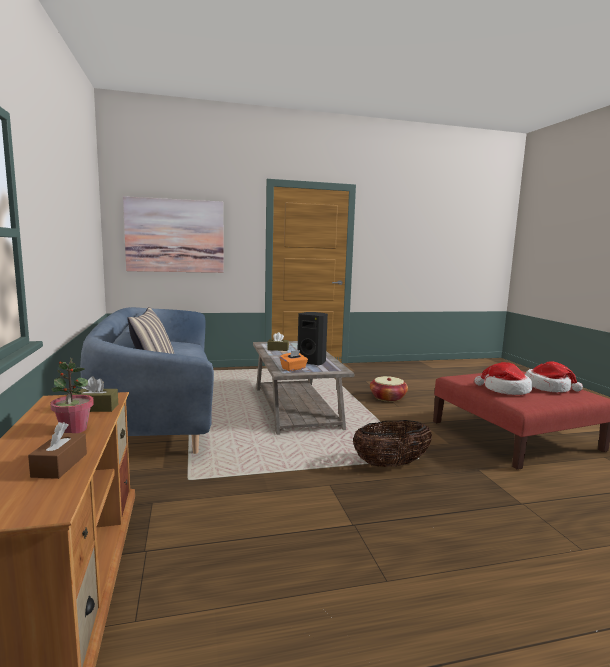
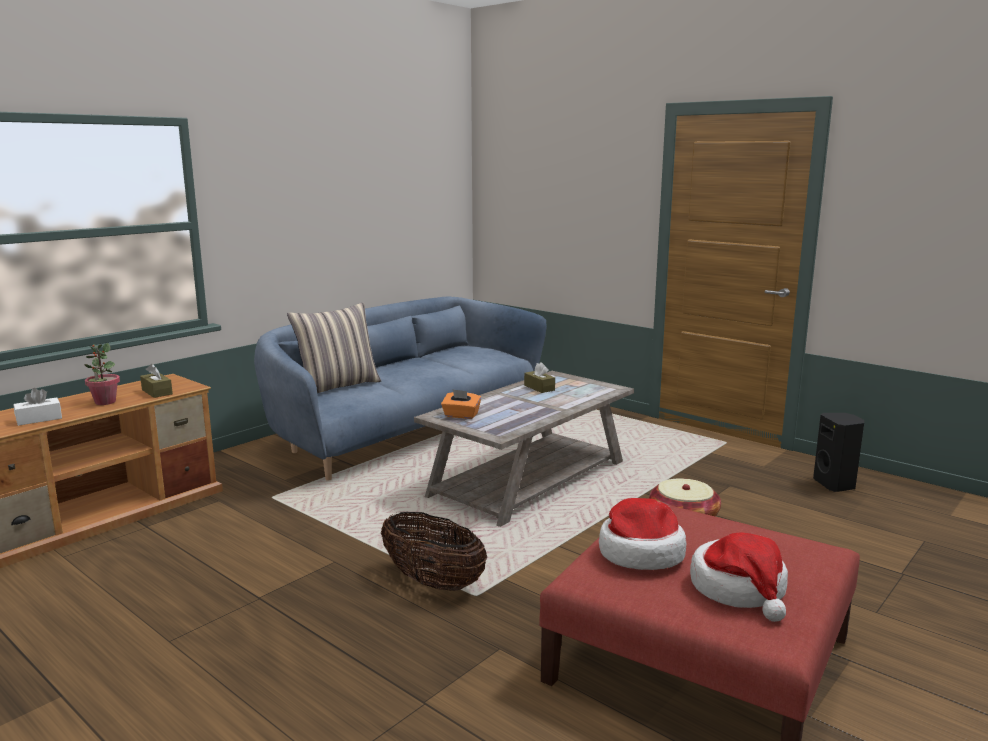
camera: 55 degrees right, 5 degrees up
(60, 465) = (39, 419): brown tissue box -> white tissue box
(175, 236) = (543, 200): picture -> none
(312, 362) = (509, 415): black speaker -> black speaker (835, 485)

